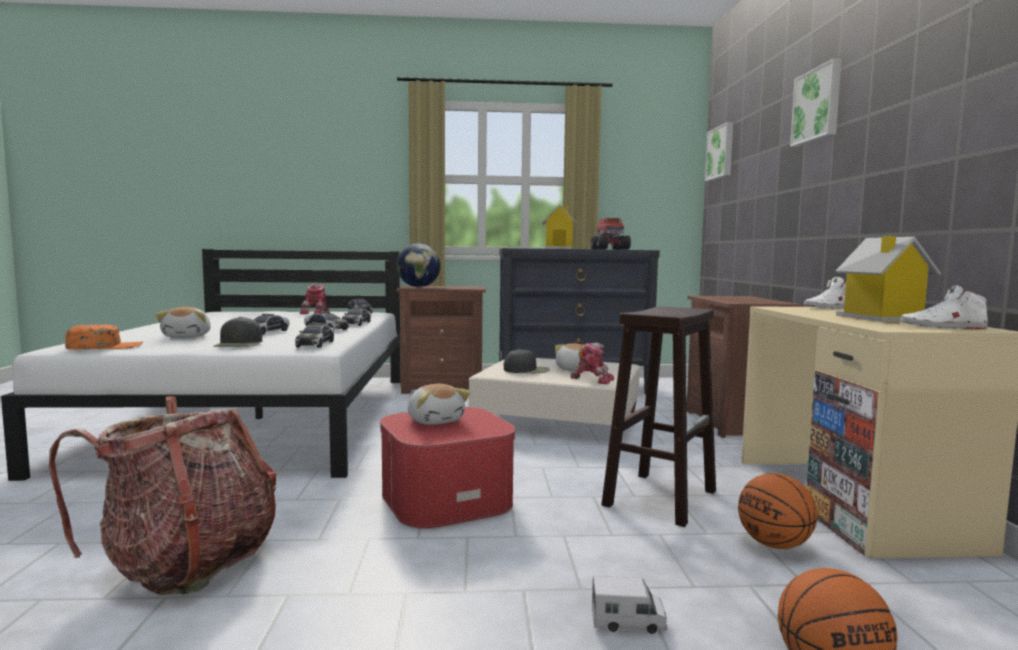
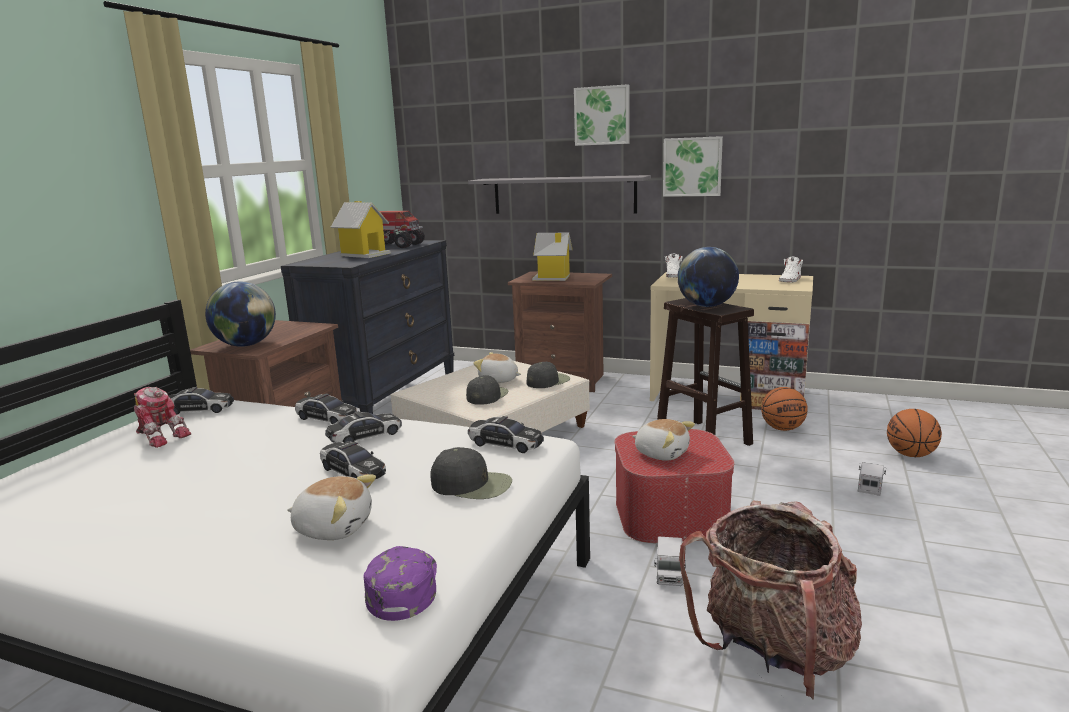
camera: 65 degrees left, 10 degrees up
(105, 347) = (402, 586): orange cap -> purple cap
(327, 508) = (669, 573): none -> toy truck
(436, 421) = (661, 453): plush toy -> plush toy turned 45 degrees clockwise
(593, 380) = (547, 381): toy robot -> black cap
(664, 311) = (706, 306): none -> globe
(721, 152) = (435, 131): picture -> picture (692, 166)
(784, 208) = (563, 195): none -> grey shelf
(880, 318) = (746, 280): toy house -> toy house (553, 278)

